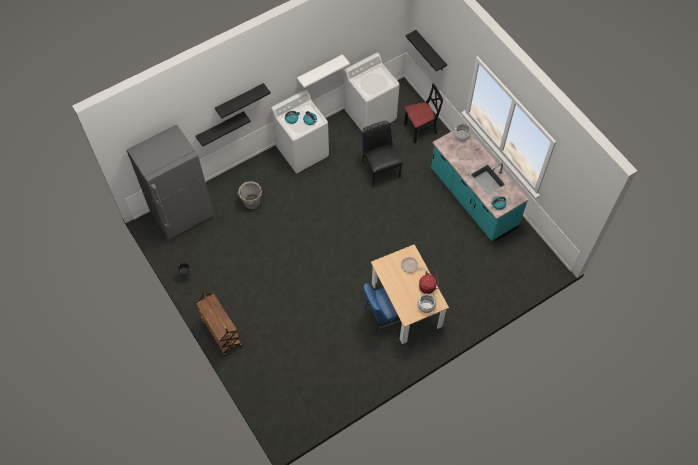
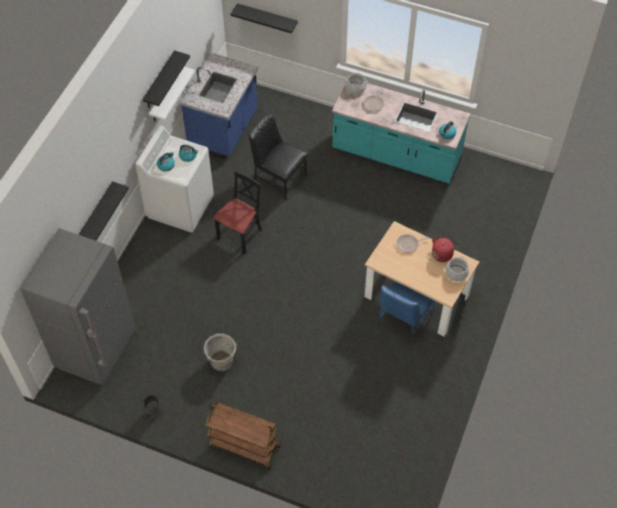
camera: 35 degrees left, 5 degrees down
(240, 100) = (106, 167): black shelf -> black shelf (159, 81)
(251, 203) = (167, 291): grey bucket -> grey bucket (222, 362)
(370, 114) = (224, 130): white washing machine -> blue counter
(420, 129) = (289, 117): black chair -> black chair (240, 235)

